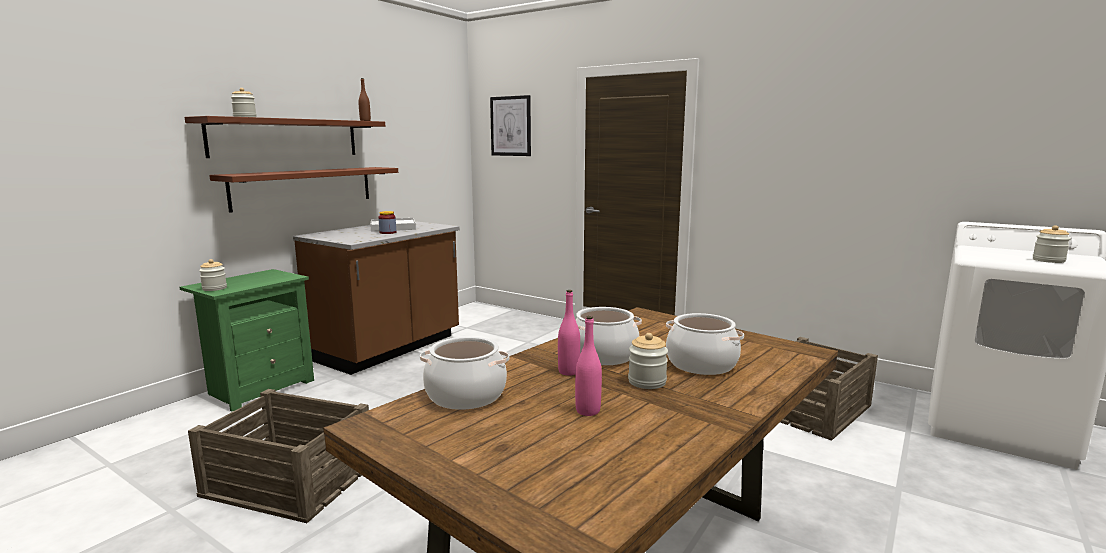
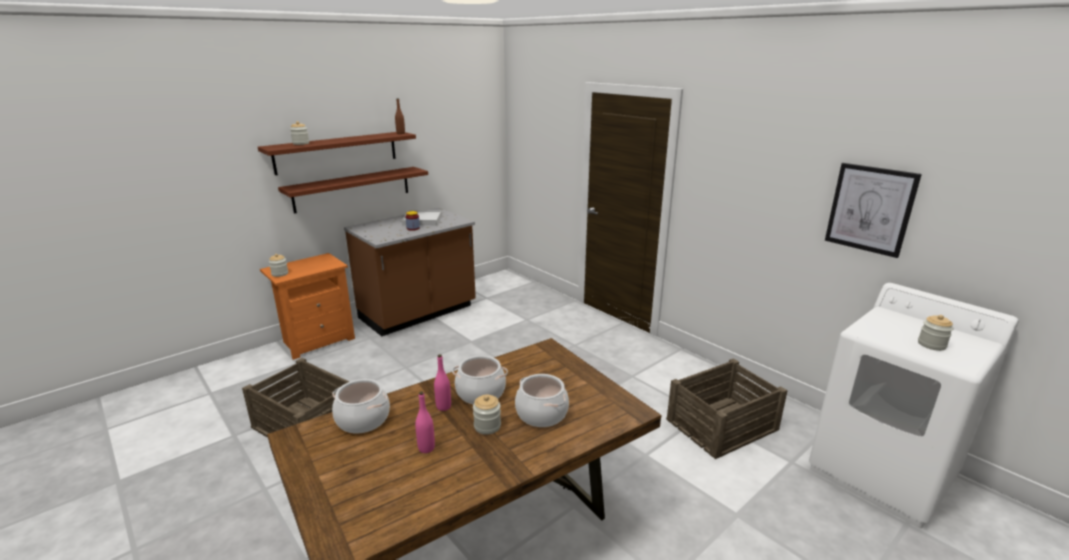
camera: 15 degrees right, 10 degrees up
(259, 388) = (317, 340): green nightstand -> orange nightstand
(511, 126) = (534, 126): picture -> picture (870, 209)

